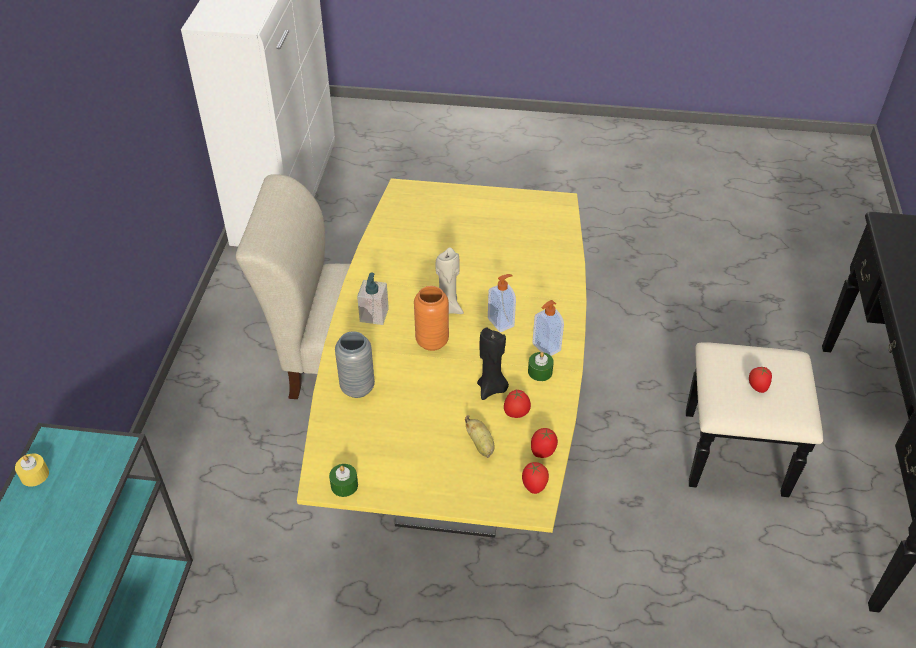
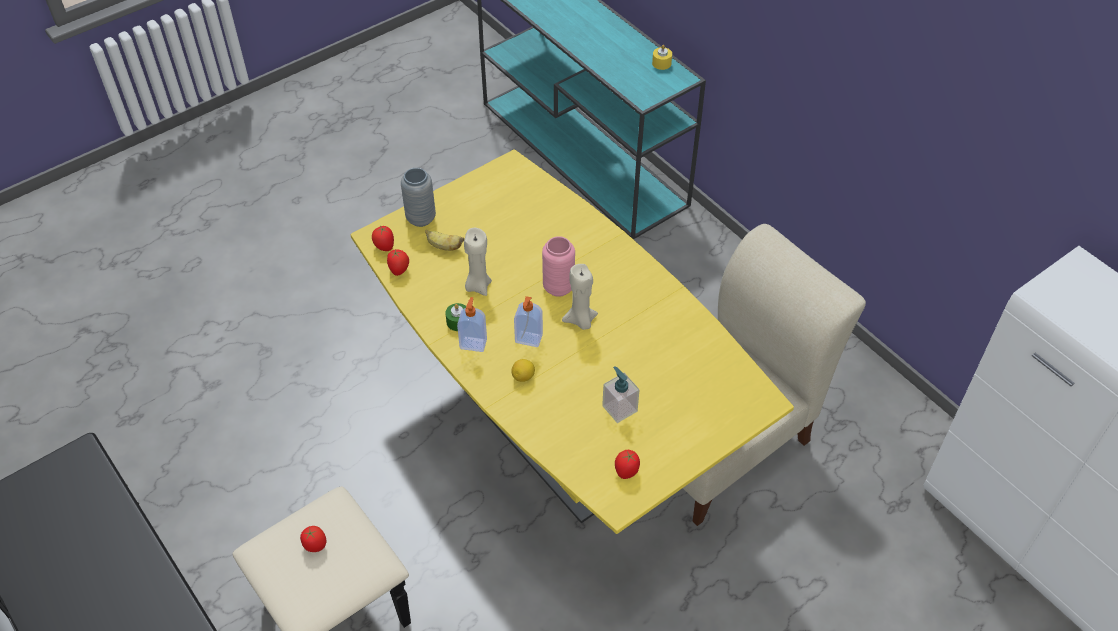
camera: 135 degrees right, 5 degrees up
(344, 485) = (497, 171): green candle -> none
(357, 388) = (564, 223): grey vase -> grey vase (421, 218)
(374, 315) = (623, 275): soap dispenser -> soap dispenser (619, 408)
(432, 341) = (558, 287): orange vase -> pink vase
(492, 388) = (478, 286): black candle -> beige candle
(516, 414) = (442, 281): tomato -> tomato (626, 471)
(535, 301) = (523, 377): none -> lemon

